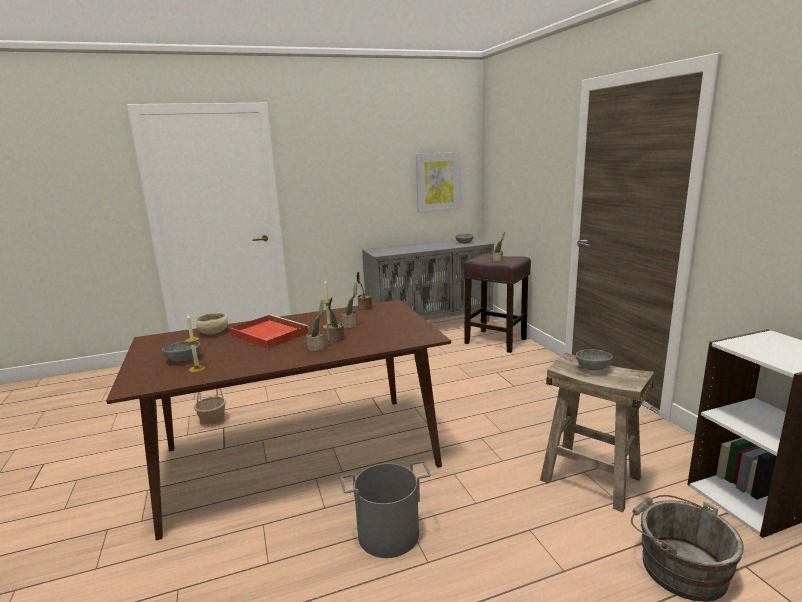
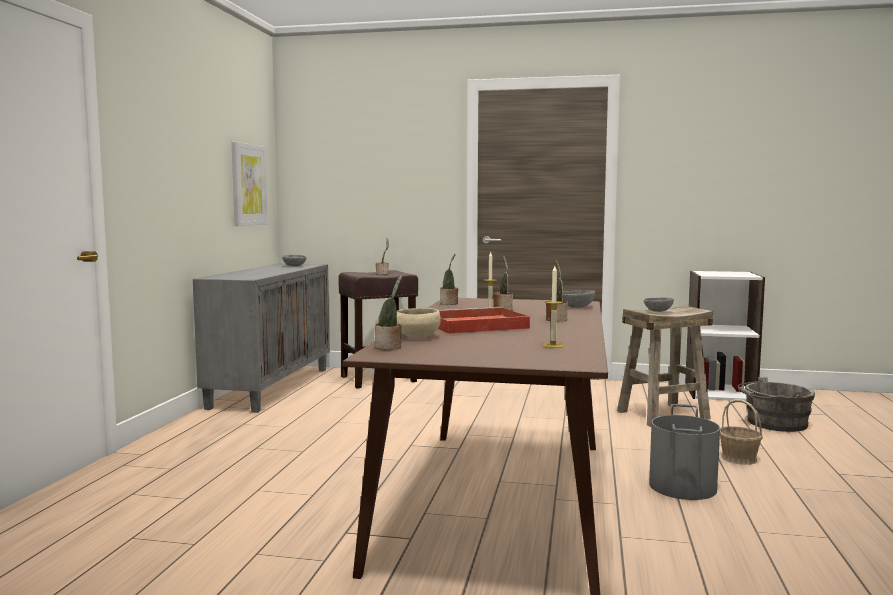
camera: 60 degrees left, 10 degrees down
(183, 359) = (505, 348): grey bowl -> grey bowl (576, 307)
(212, 421) = (309, 537): basket -> basket (739, 458)
(335, 339) = (539, 315): potted plant -> potted plant (389, 347)

